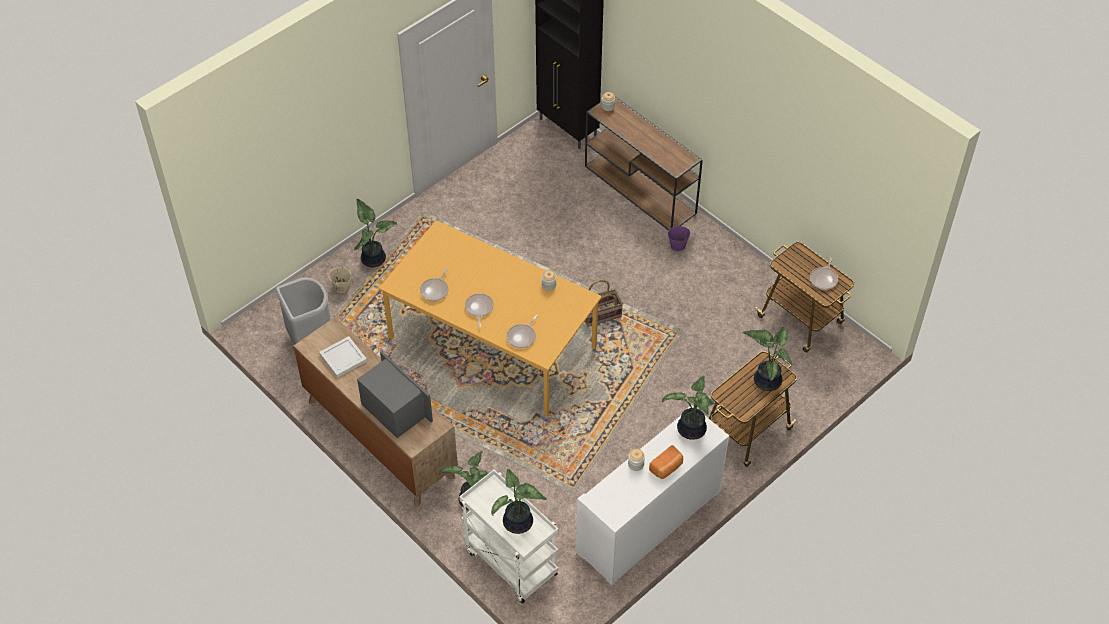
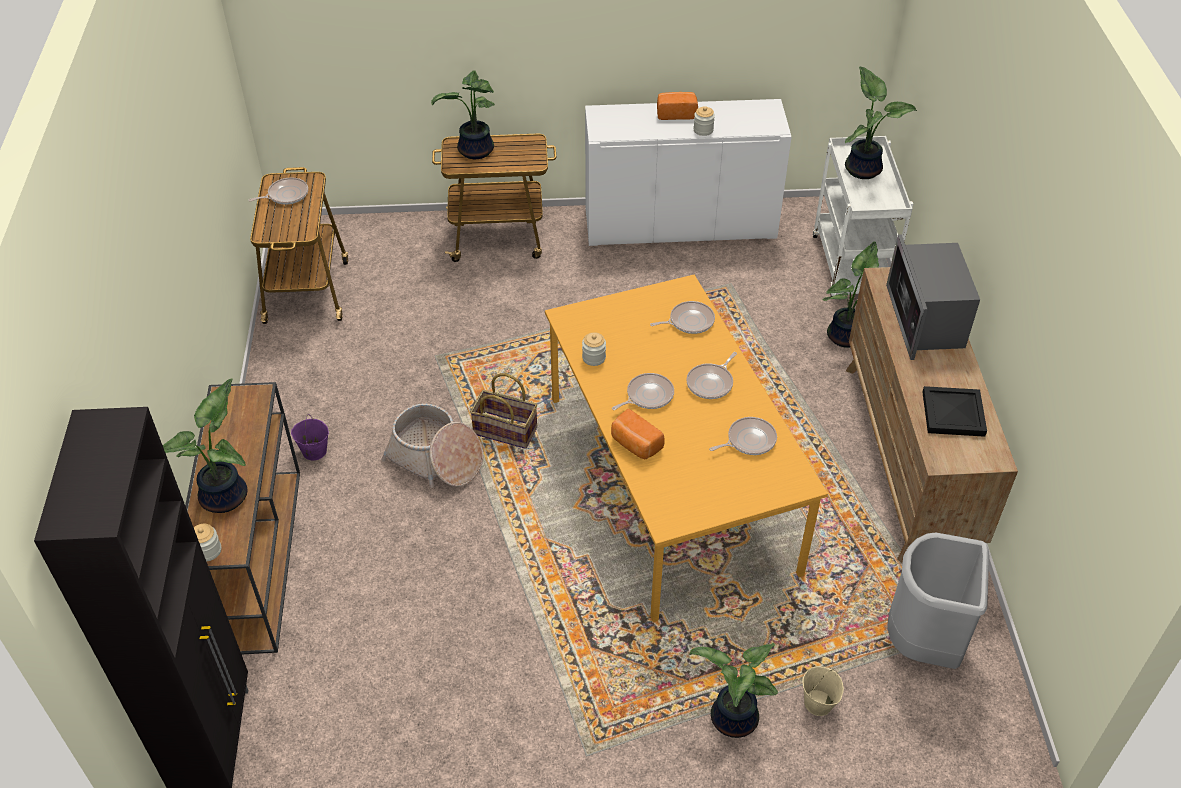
camera: 140 degrees left, 5 degrees down
(342, 358) = (954, 414): white tray -> black tray
(485, 255) = (635, 444): none -> bread
(503, 282) = (647, 395): none -> frying pan
(617, 279) = (436, 459): none -> basket
(690, 430) = (617, 126): potted plant -> potted plant (227, 496)

